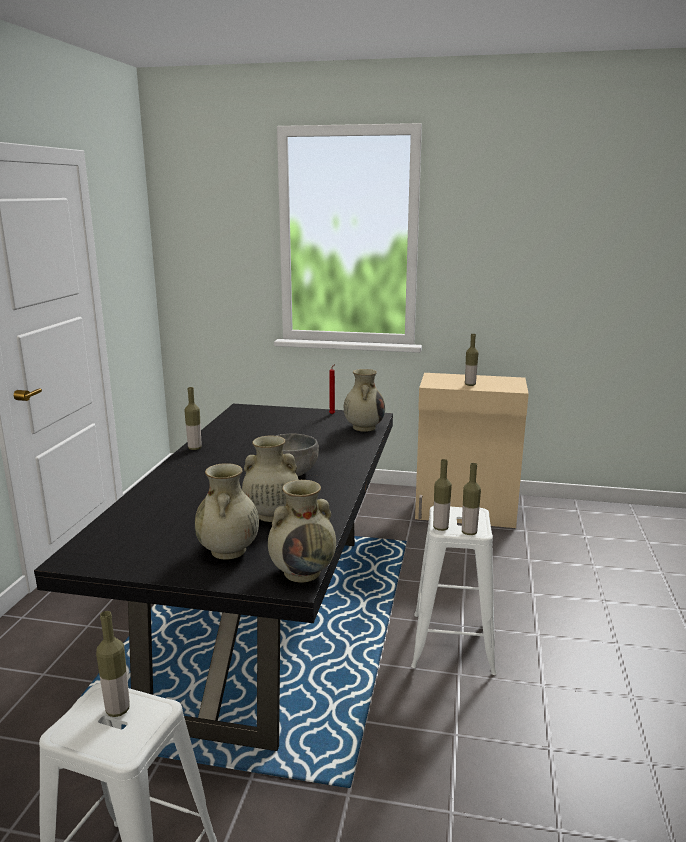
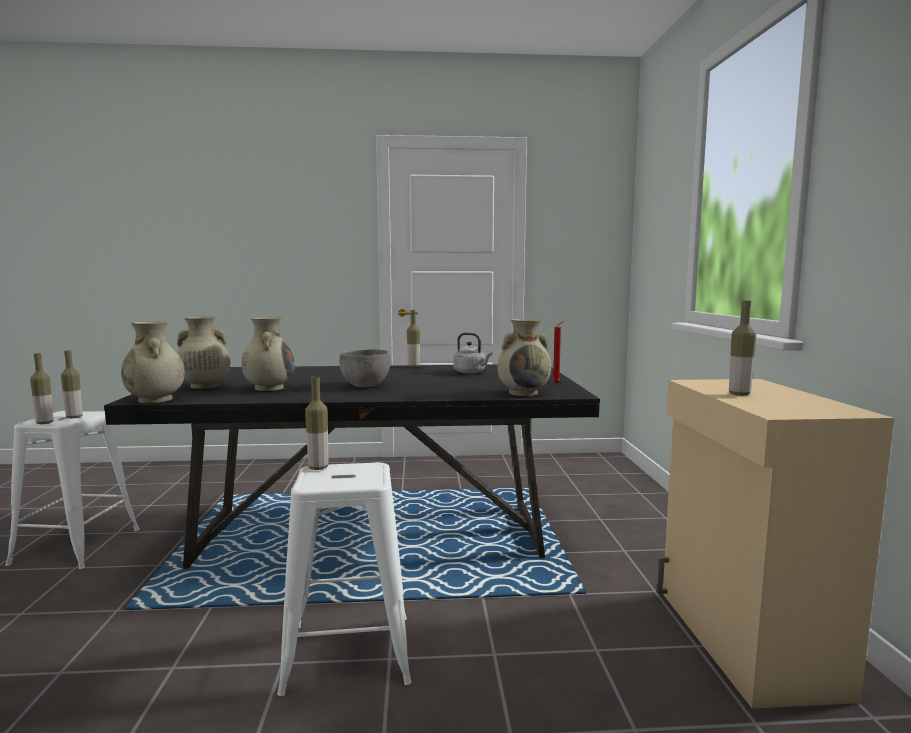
camera: 75 degrees right, 10 degrees down
(254, 431) = (471, 372): none -> grey kettle
(469, 532) = (306, 480): bottle -> bottle (45, 423)

